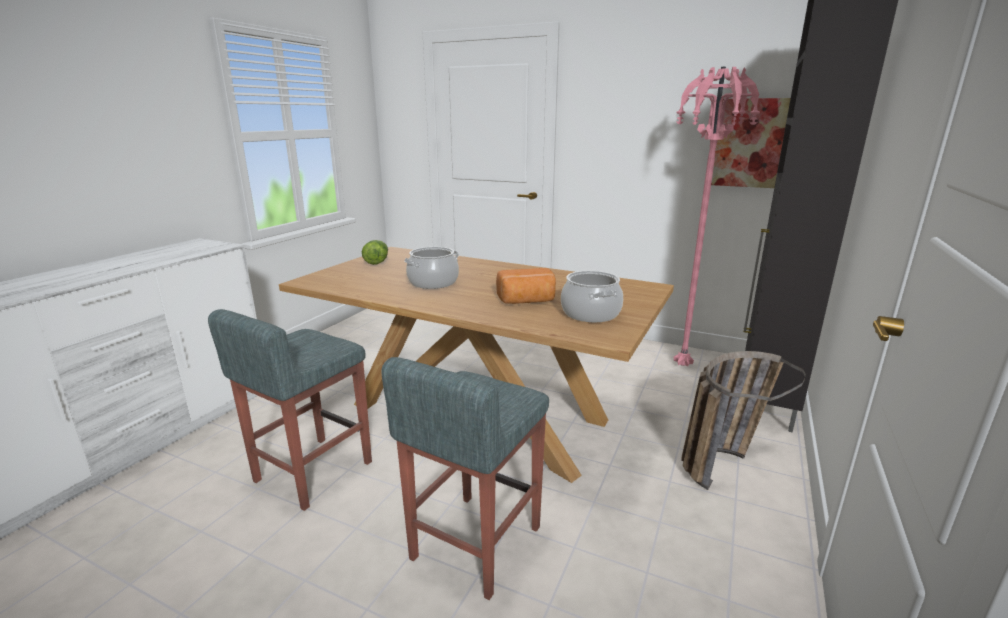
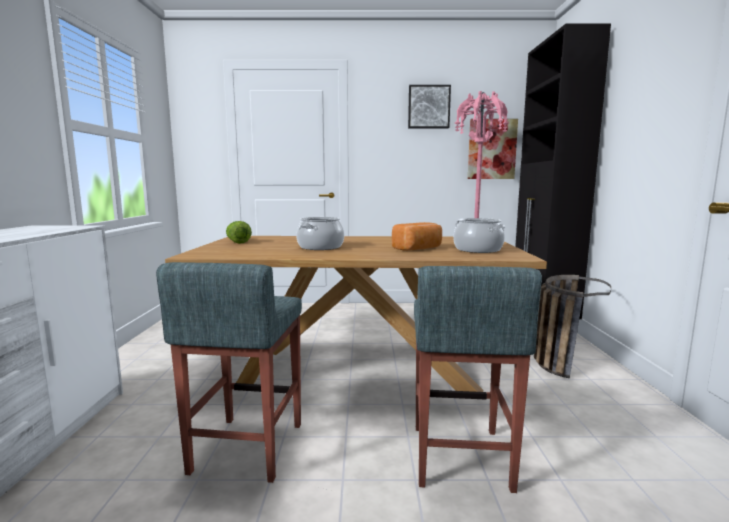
camera: 25 degrees left, 10 degrees down
(662, 82) = (428, 107): none -> picture

